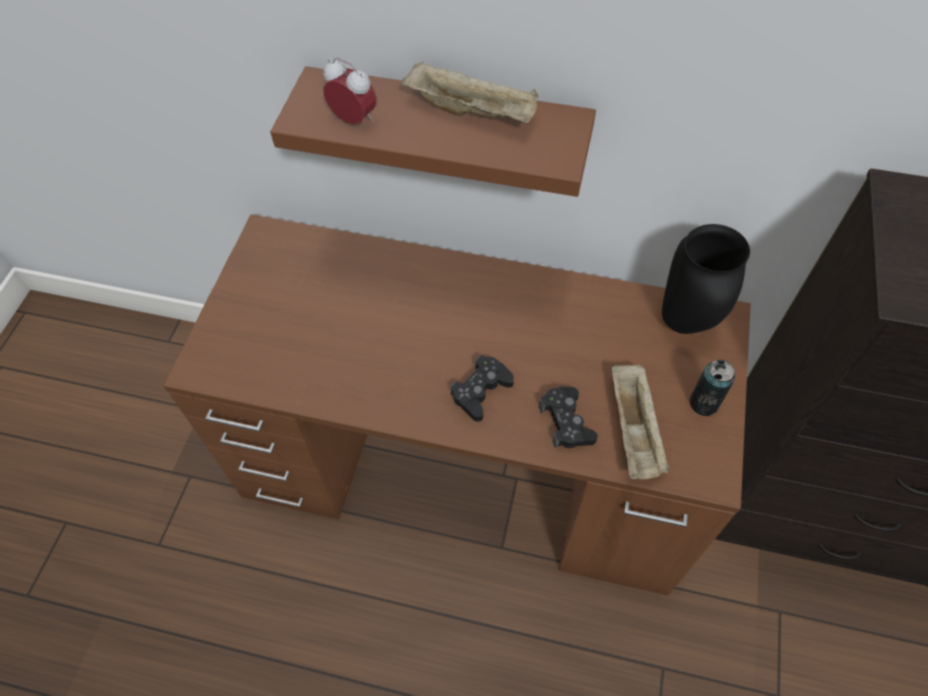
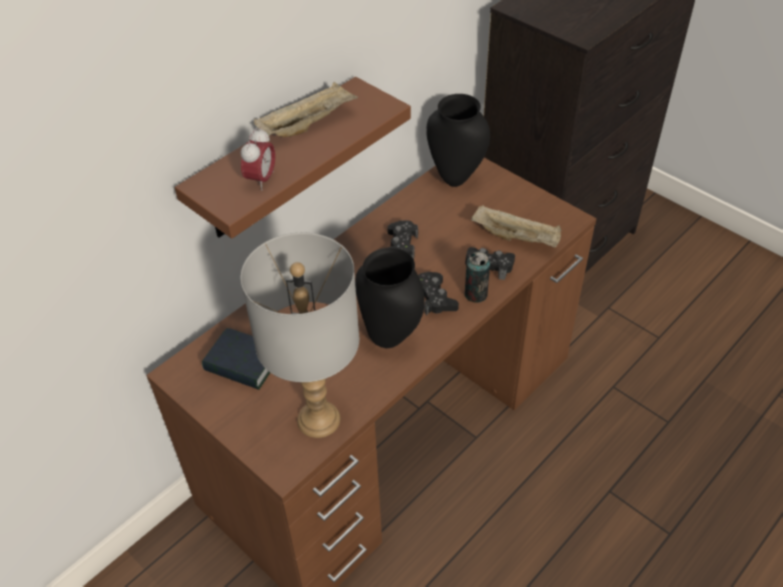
camera: 60 degrees left, 10 degrees down
(264, 367) = (319, 418): none -> grey table lamp
(299, 274) = (243, 364): none -> book
(354, 120) = (261, 180): alarm clock -> alarm clock turned 135 degrees clockwise
(398, 377) = (389, 338): none -> black vase
(537, 322) = (400, 246): none -> black game controller
(703, 403) = (518, 199): can -> can (475, 294)

